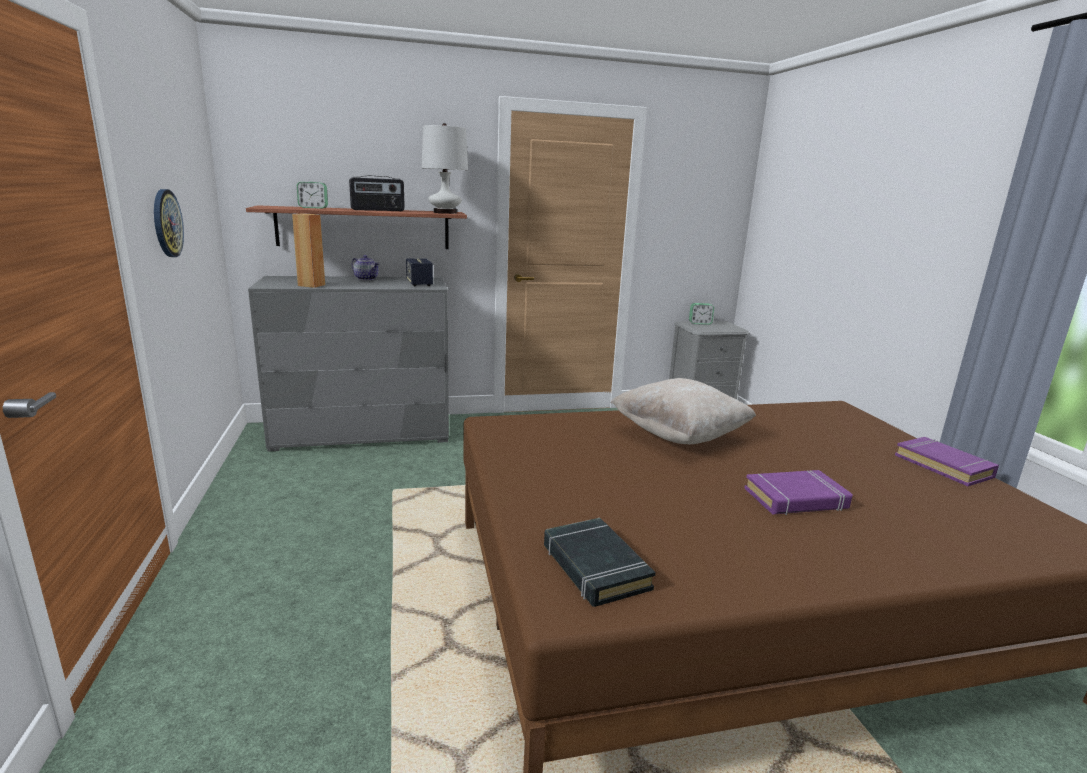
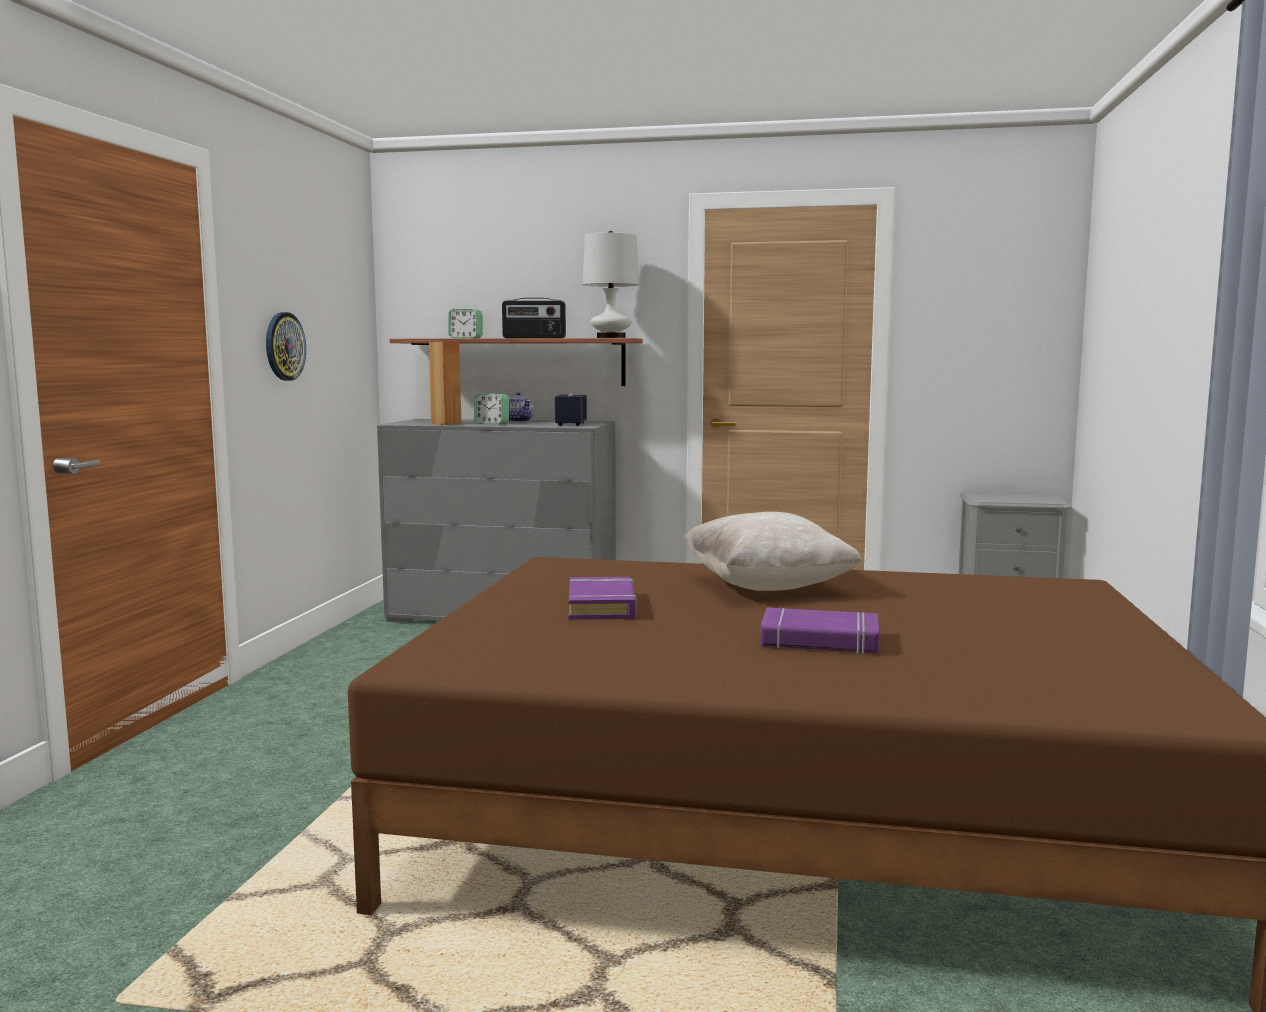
camera: 25 degrees right, 10 degrees down
(594, 567) = (483, 652): black book -> none
(700, 323) = (999, 494): alarm clock -> alarm clock (492, 423)
(943, 466) = (1125, 641): purple book -> purple book (602, 606)

